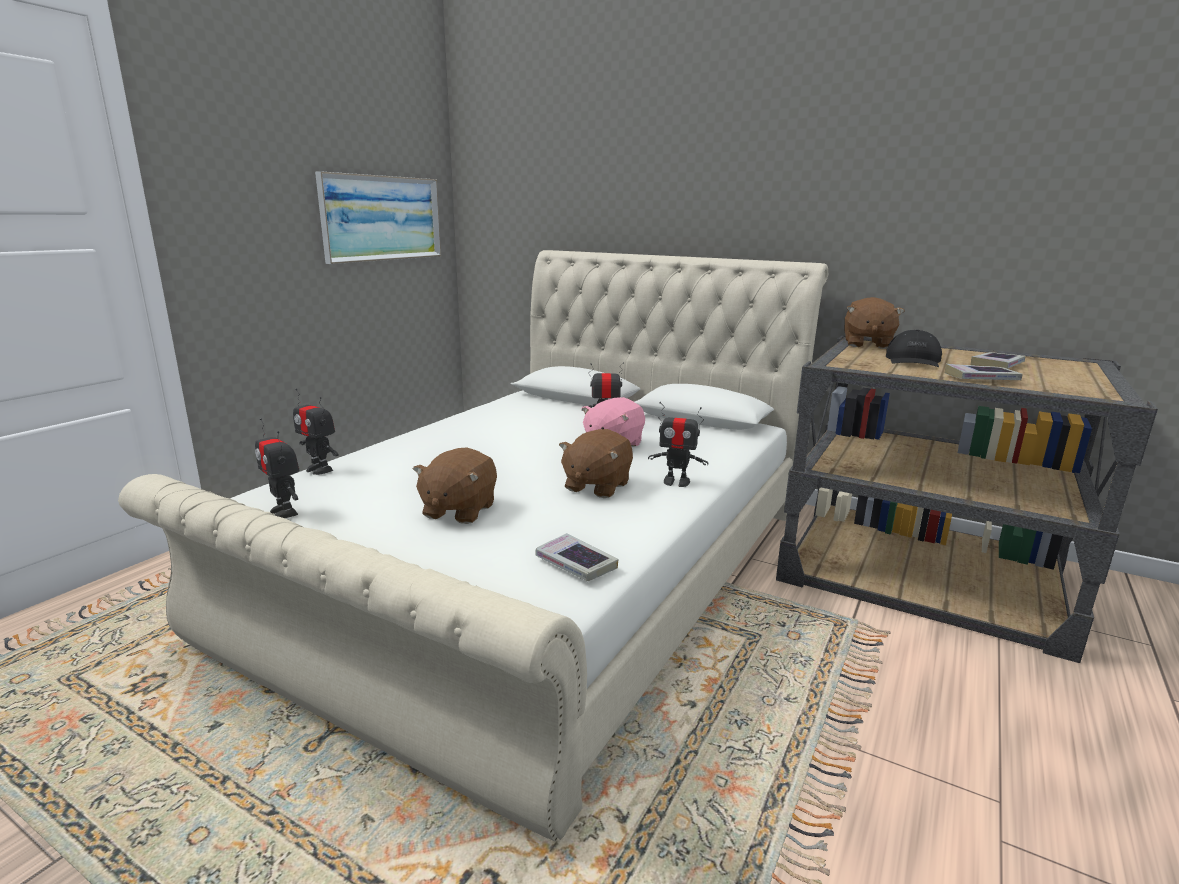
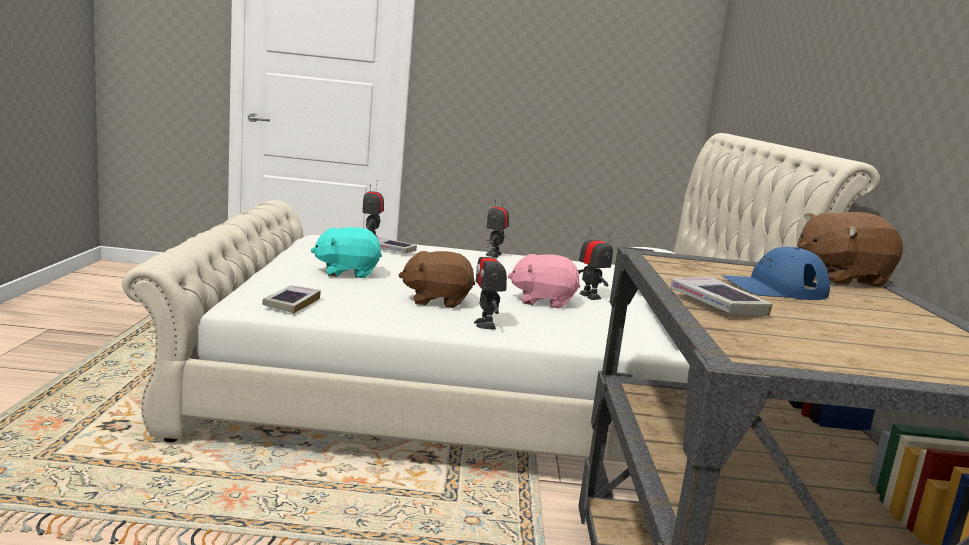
camera: 60 degrees right, 5 degrees down
(284, 512) = (303, 242): toy robot -> toy robot (494, 255)
(382, 218) = (611, 90): picture -> none
(458, 510) = (347, 272): brown plush toy -> turquoise plush toy
(913, 360) = (774, 288): black cap -> blue cap
(997, 365) = (857, 325): book -> book (392, 249)

